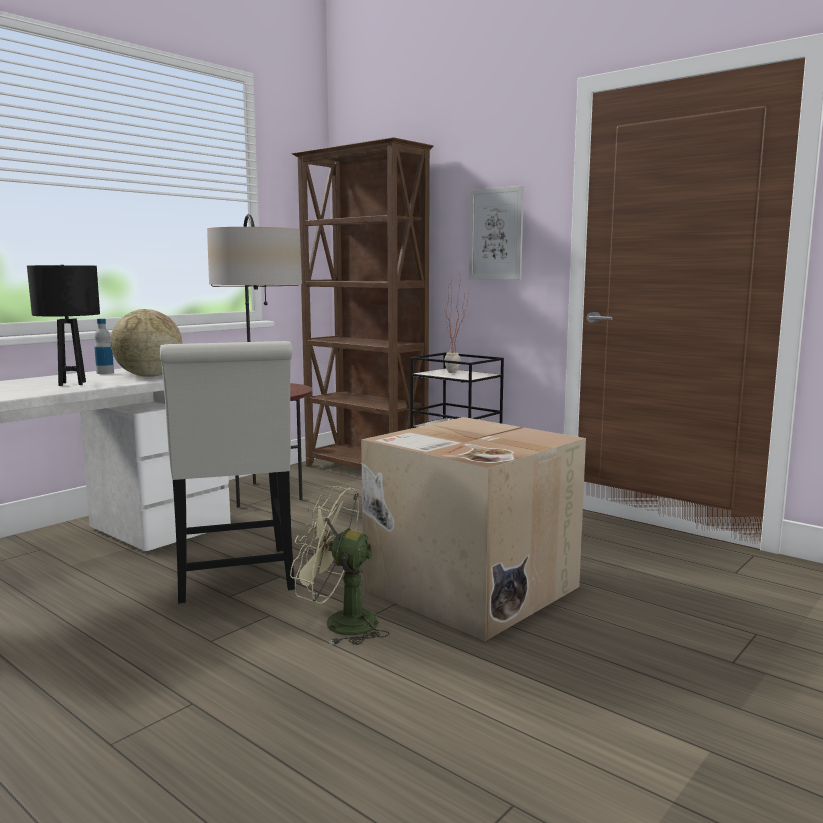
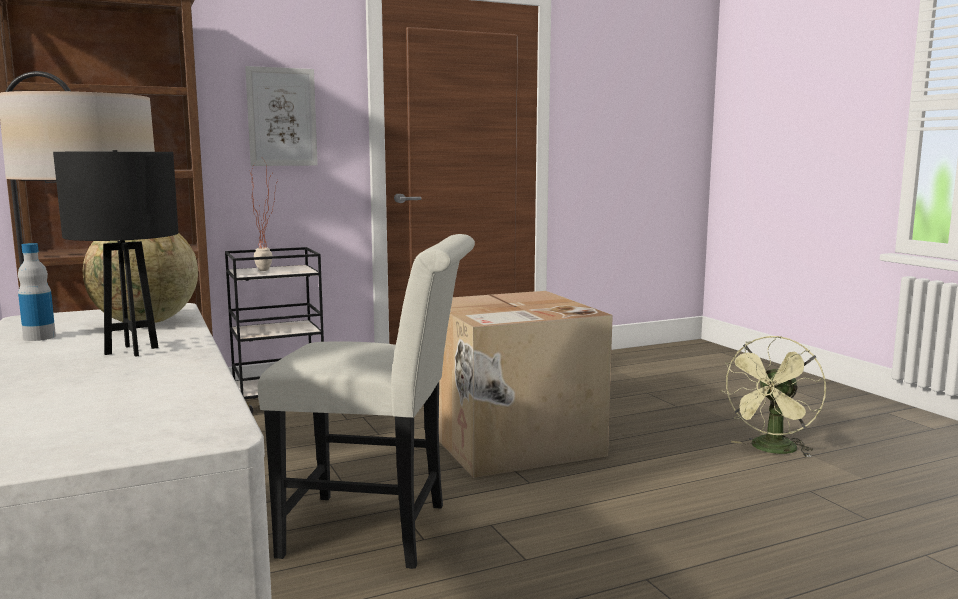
camera: 65 degrees left, 0 degrees up
(339, 623) = (536, 498): green fan -> green fan (772, 450)

